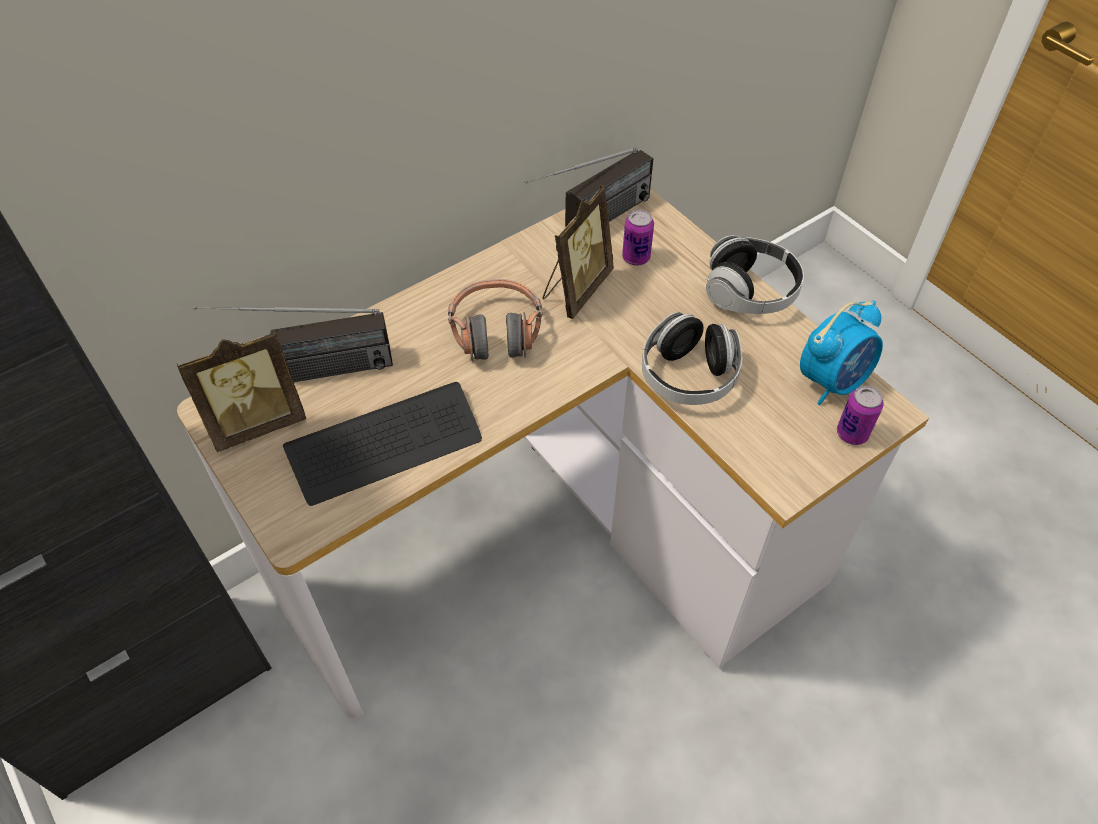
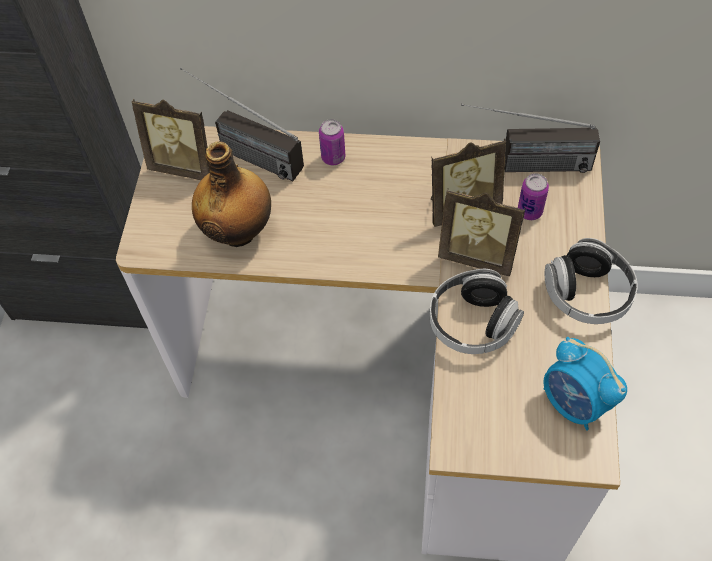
camera: 45 degrees right, 5 degrees up
(385, 445) = (239, 231): keyboard -> bottle
(496, 332) = (378, 202): headphones -> none
(632, 319) = (478, 255): none -> picture frame
(832, 381) = (574, 403): alarm clock -> alarm clock turned 45 degrees clockwise
(852, 433) = (545, 450): can -> can (333, 157)

